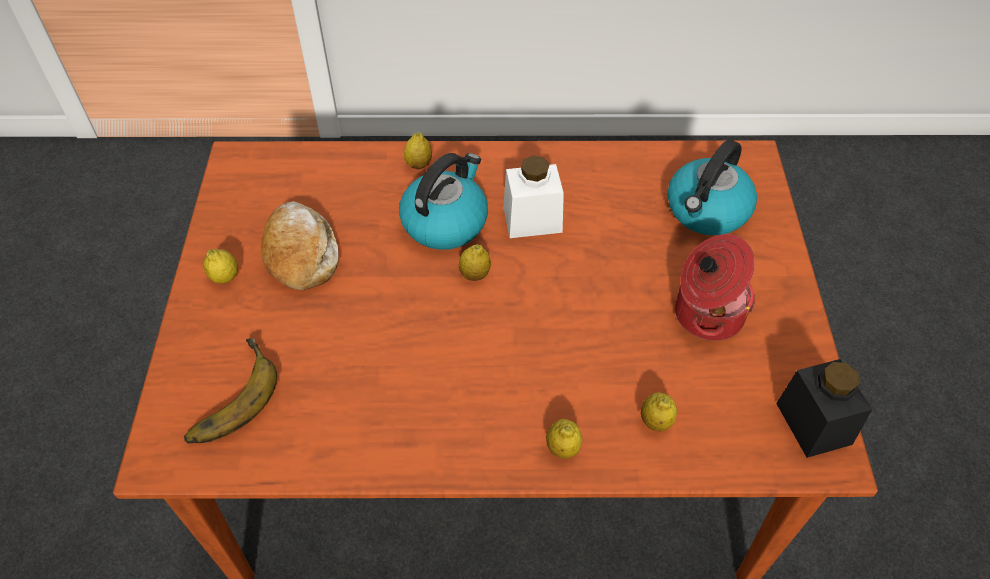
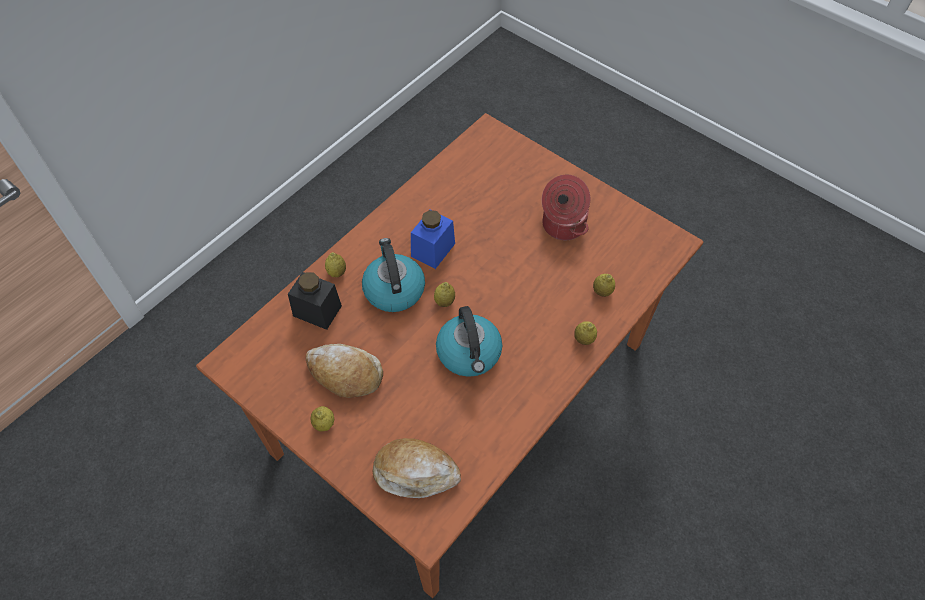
camera: 50 degrees left, 5 degrees up
(227, 396) = (415, 472): banana -> bread
(532, 219) = (433, 250): white jar -> blue jar
(707, 211) = (503, 175): kettle -> kettle (469, 354)
(813, 423) = (654, 235): black jar -> black jar (317, 311)

